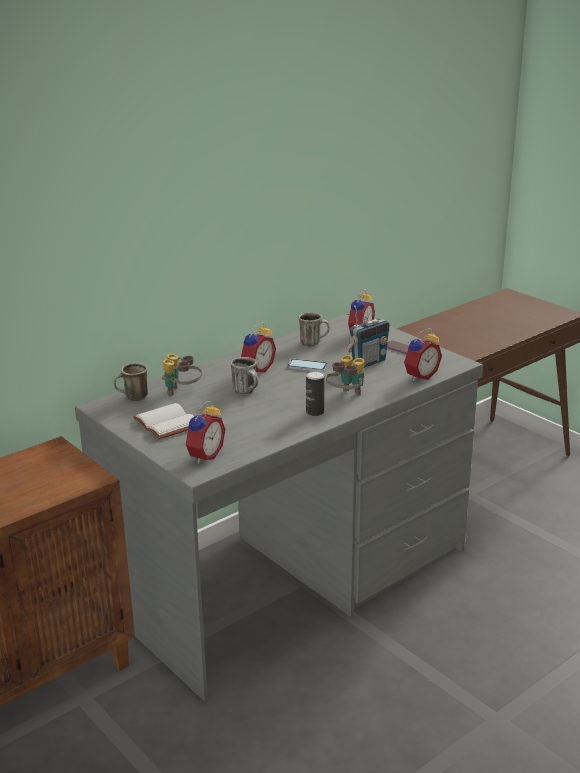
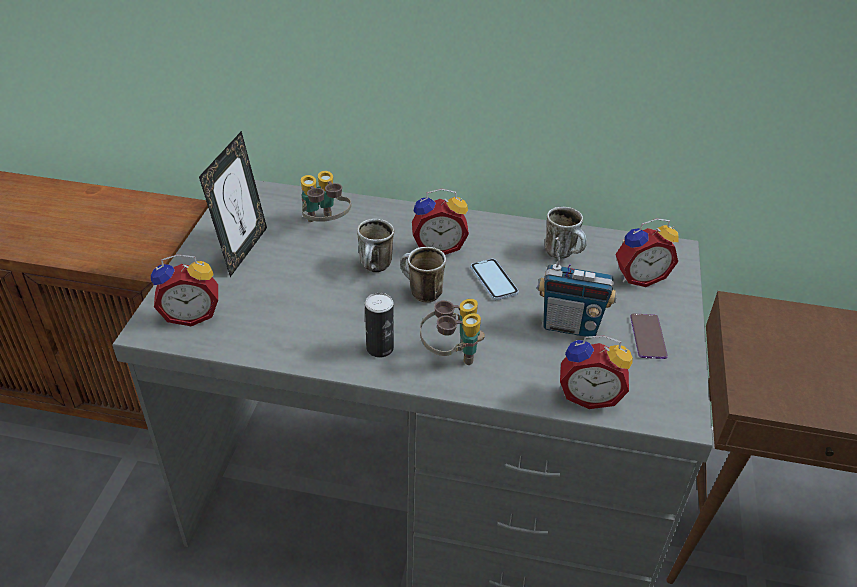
camera: 50 degrees right, 15 degrees up
(132, 398) = (278, 201): mug -> mug (420, 292)
(165, 423) = (243, 250): white book -> picture frame

